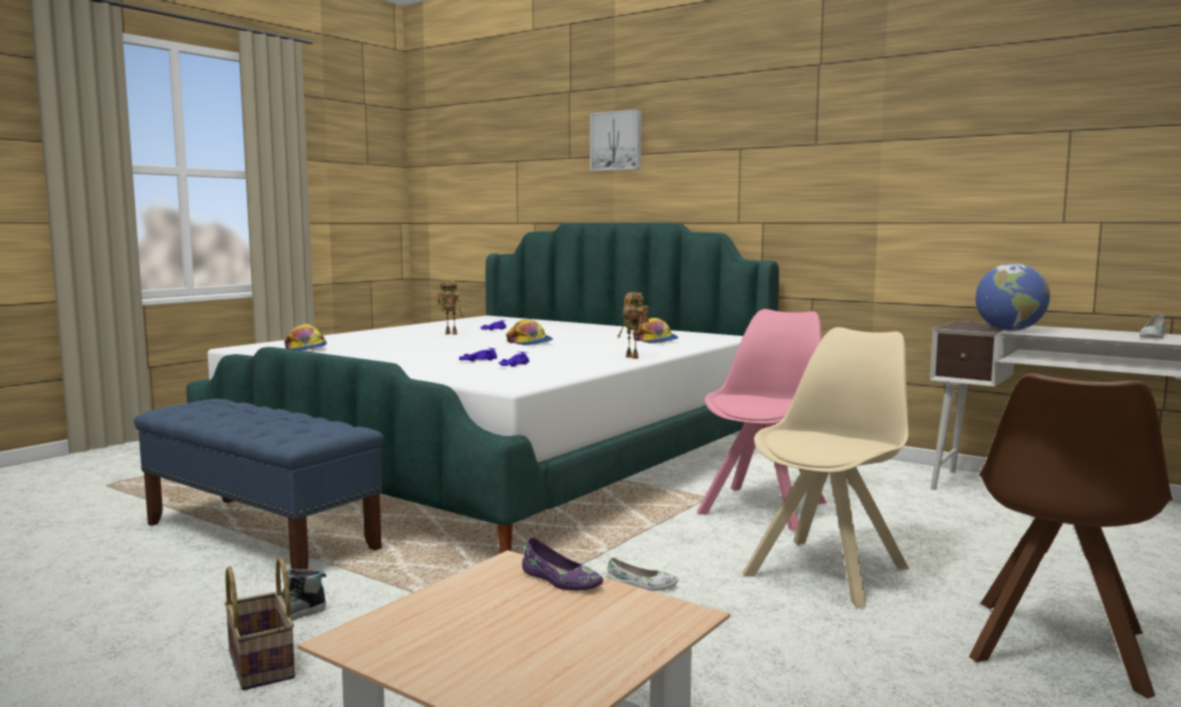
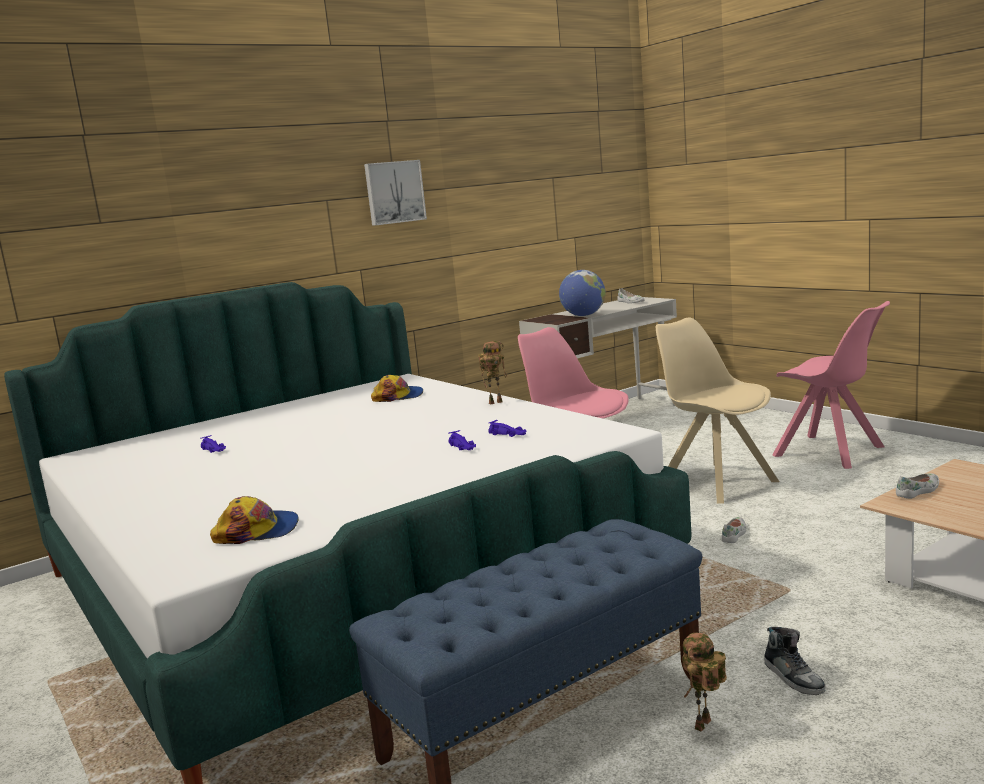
camera: 70 degrees left, 5 degrees up
(263, 665) = (894, 680): basket -> none
(449, 334) = (222, 467): toy robot -> toy robot (704, 726)
(530, 342) = (352, 433): cap -> none
(560, 581) = (918, 491): purple shoe -> white shoe
(617, 141) = (177, 198): picture -> picture (394, 192)
(1057, 648) = (831, 452): brown chair -> pink chair

